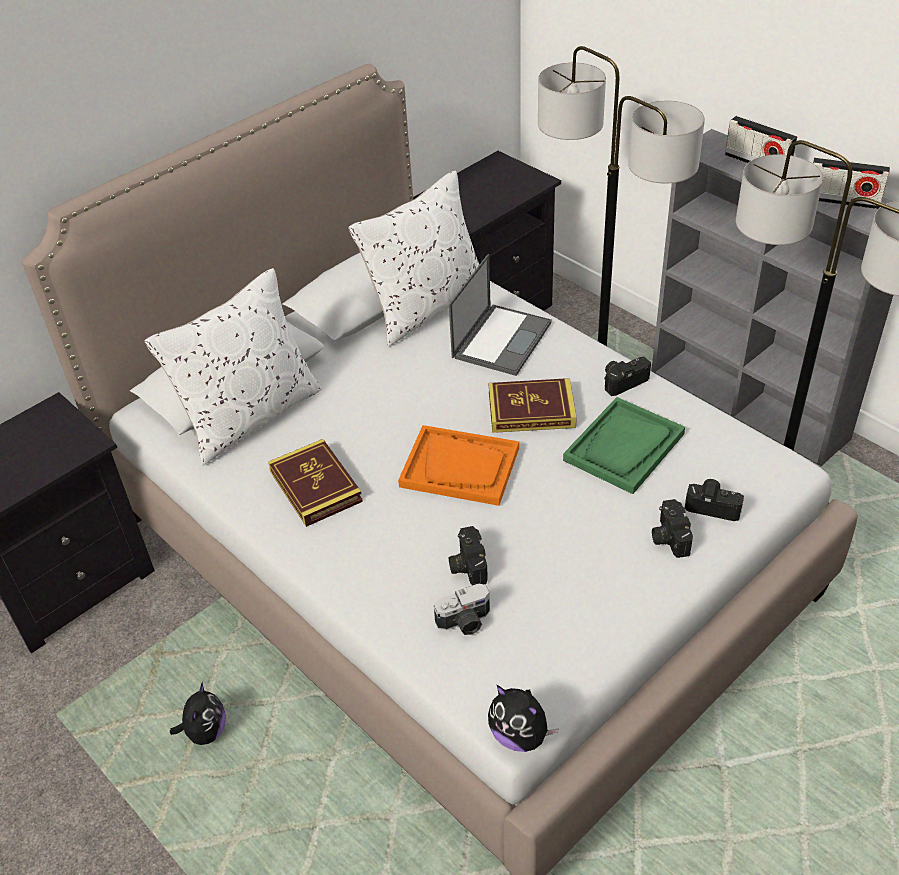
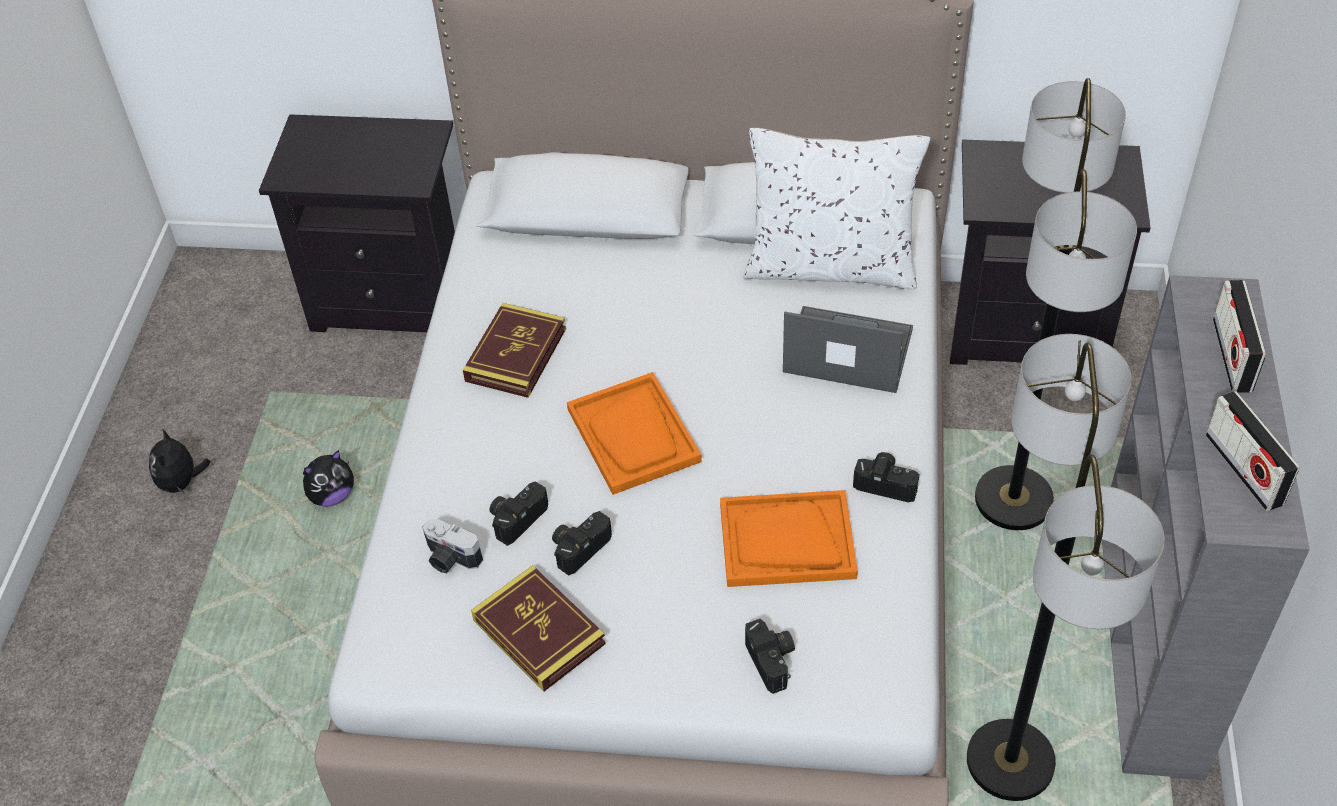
camera: 50 degrees right, 5 degrees up
(250, 416) = (557, 253): white pillow -> none
(502, 339) = (846, 351): laptop -> laptop turned 150 degrees counterclockwise
(520, 735) = (367, 676): plush toy -> plush toy (182, 483)
(531, 410) = (765, 438): book -> book (539, 632)
(624, 447) = (786, 541): green tray -> orange tray
(668, 536) = (695, 648): camera -> camera (579, 547)

